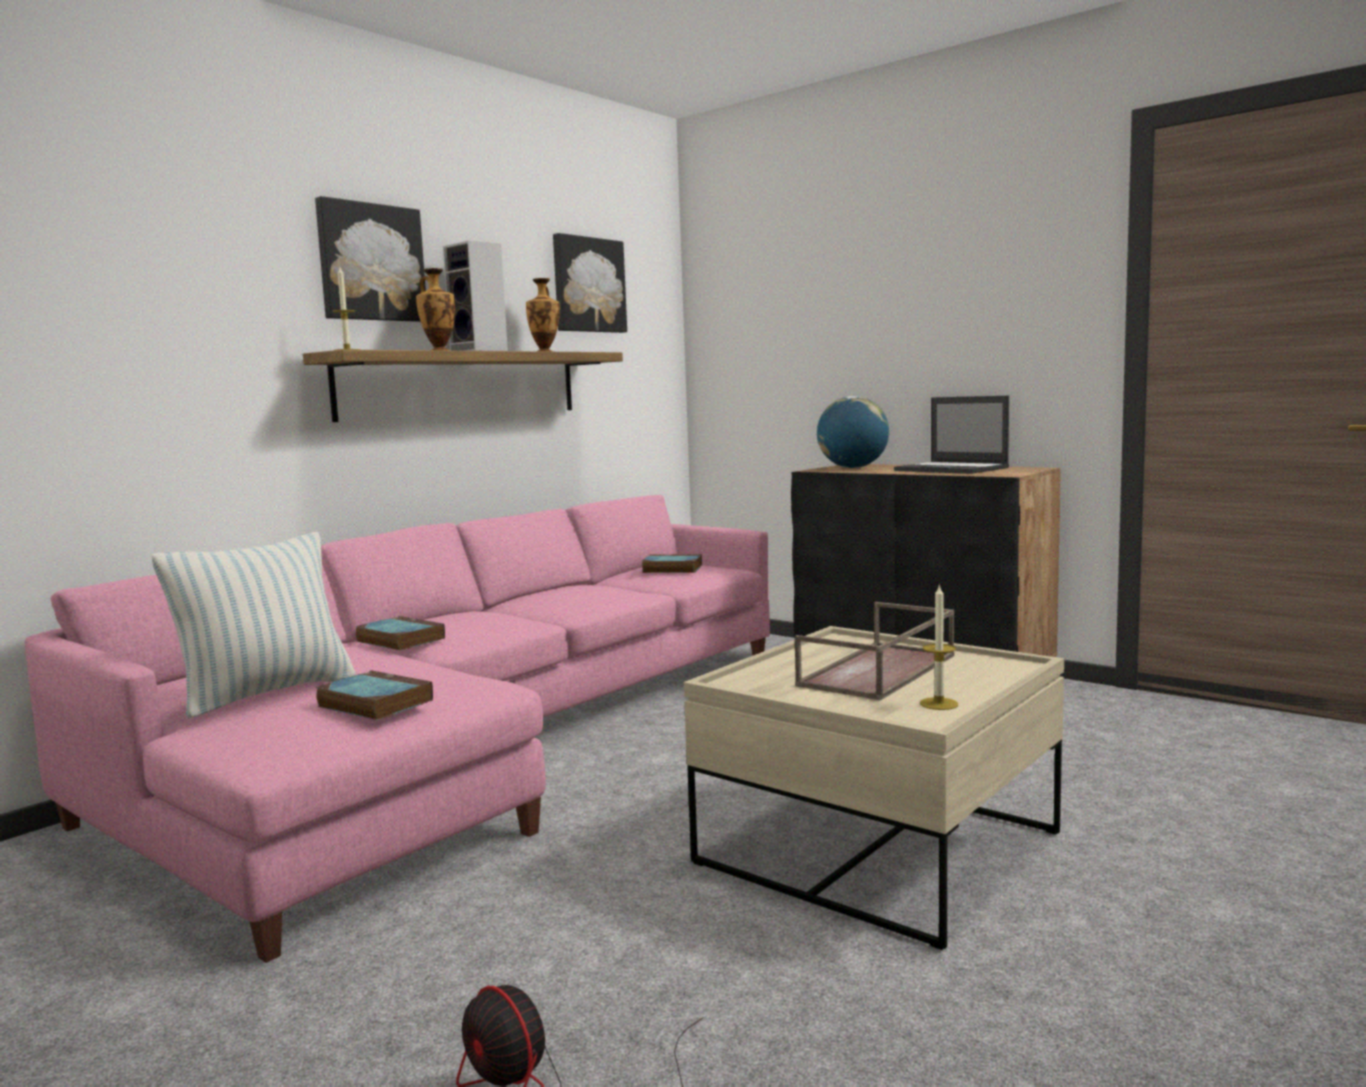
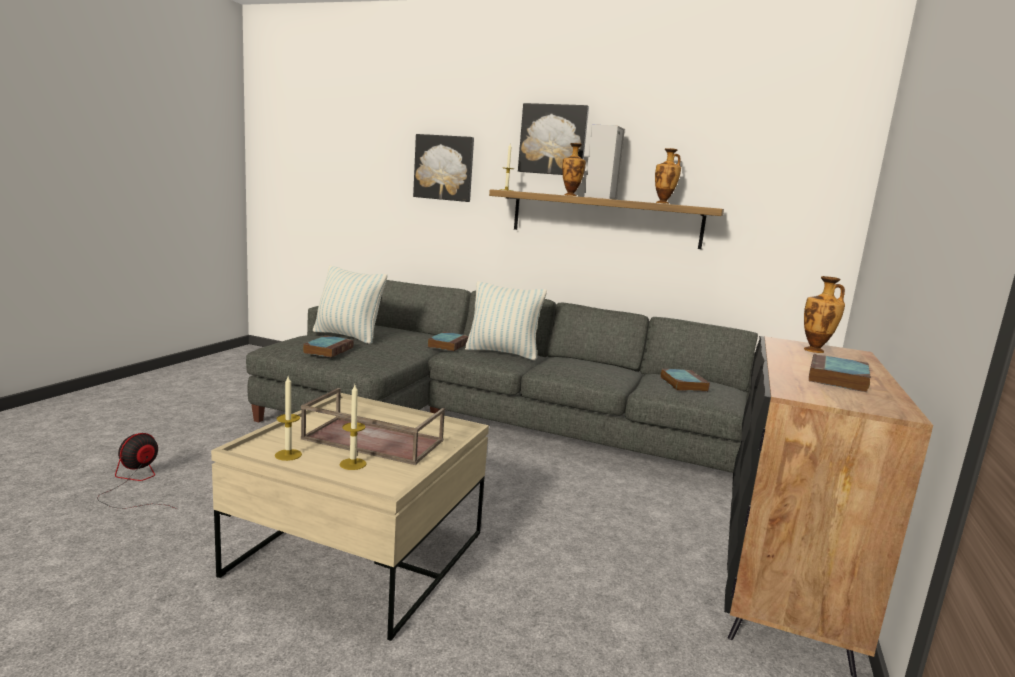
camera: 70 degrees right, 5 degrees up
(472, 745) = (489, 421): pink sofa -> grey sofa
(473, 619) = (502, 352): none -> pillow
(587, 285) = (743, 153): picture -> picture (444, 168)
(853, 468) = (815, 351): globe -> vase
(952, 469) = (838, 379): laptop -> book
(959, 677) = (353, 464): none -> candle

